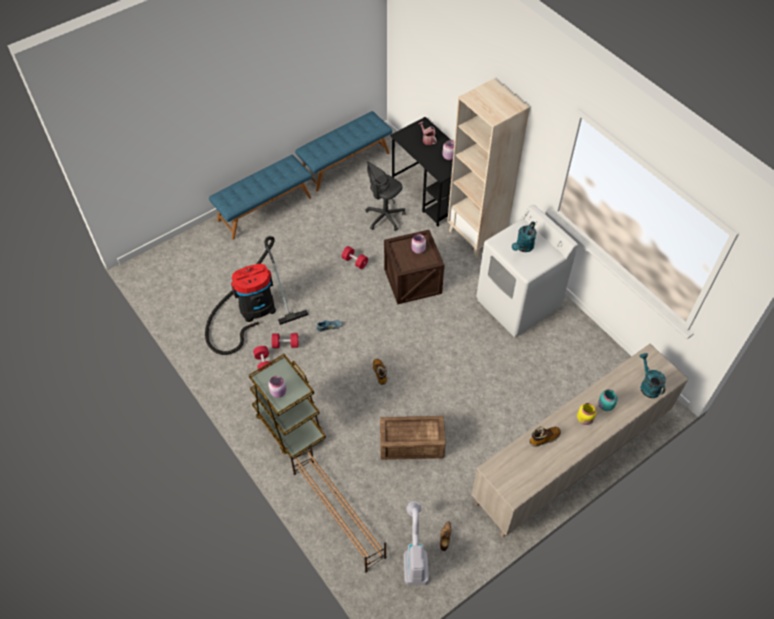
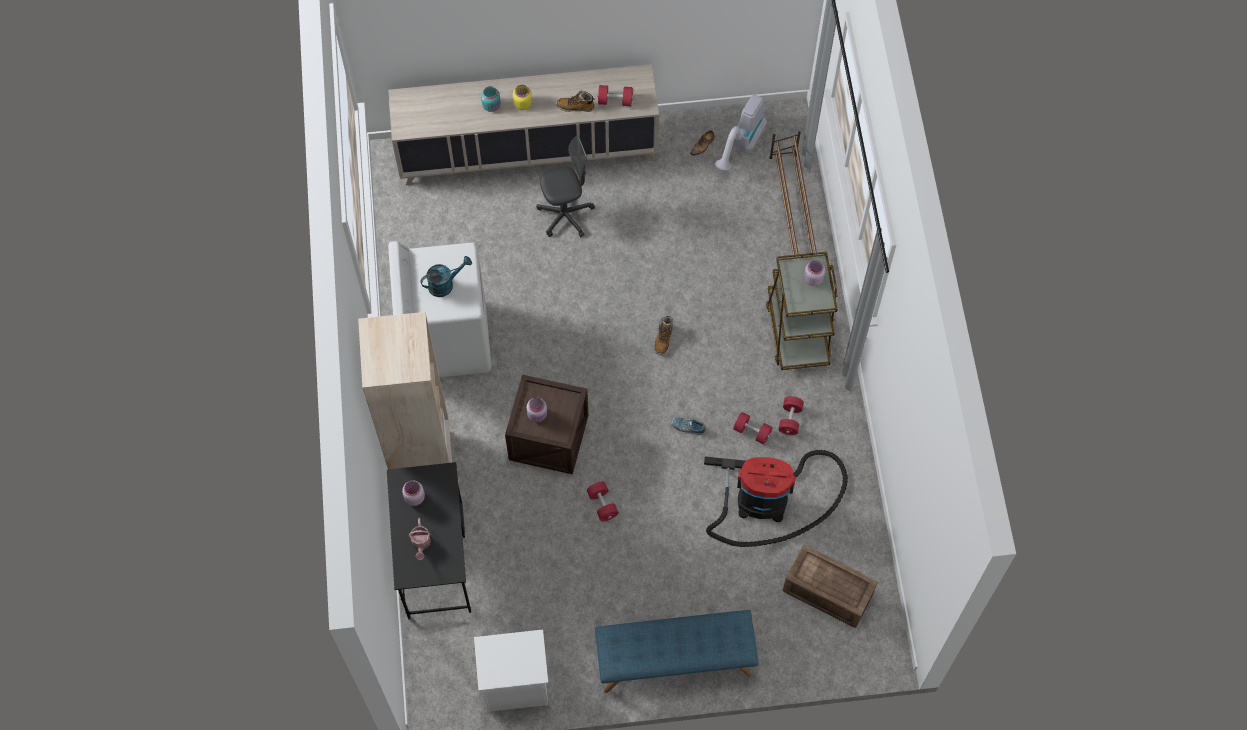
camera: 150 degrees left, 10 degrees up
(345, 163) = (514, 685): blue bench -> white nightstand
(385, 217) = (520, 554): grey office chair -> grey office chair (565, 215)
(410, 444) = (679, 246): crate -> crate (828, 594)
(518, 460) = (615, 101): none -> red dumbbell
(648, 385) = (433, 102): turquoise watering can -> none

